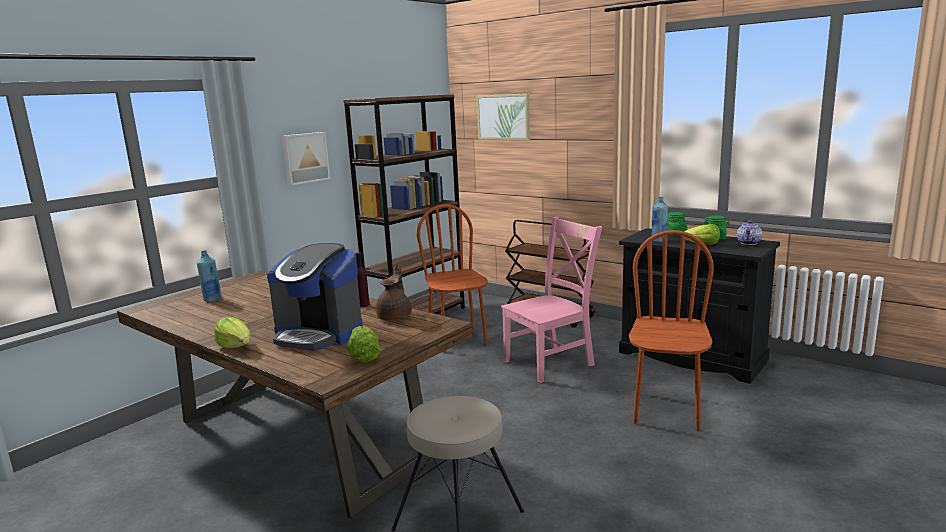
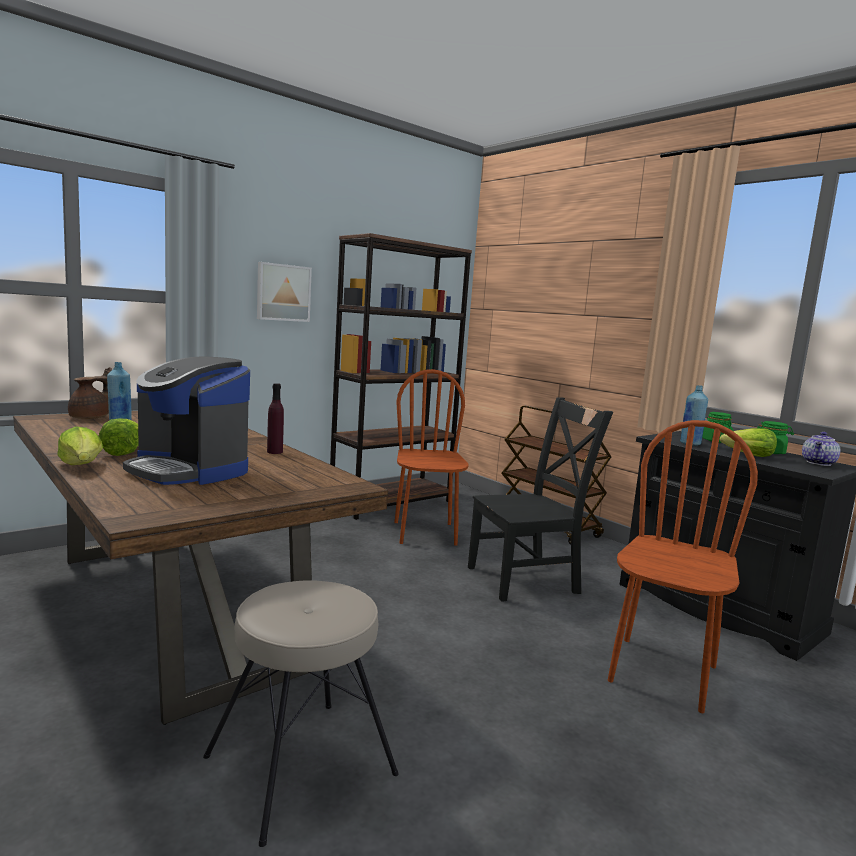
camera: 10 degrees right, 5 degrees down
(363, 356) = (212, 501): lettuce -> lettuce (123, 452)
(395, 316) = (300, 468): brown teapot -> brown teapot (91, 417)
(503, 117) = (528, 285): picture -> none
(551, 362) = (527, 579): pink chair -> black chair

